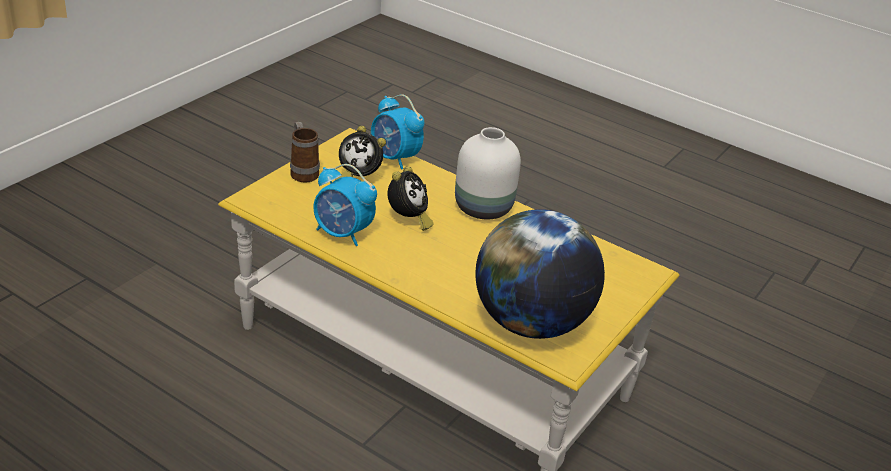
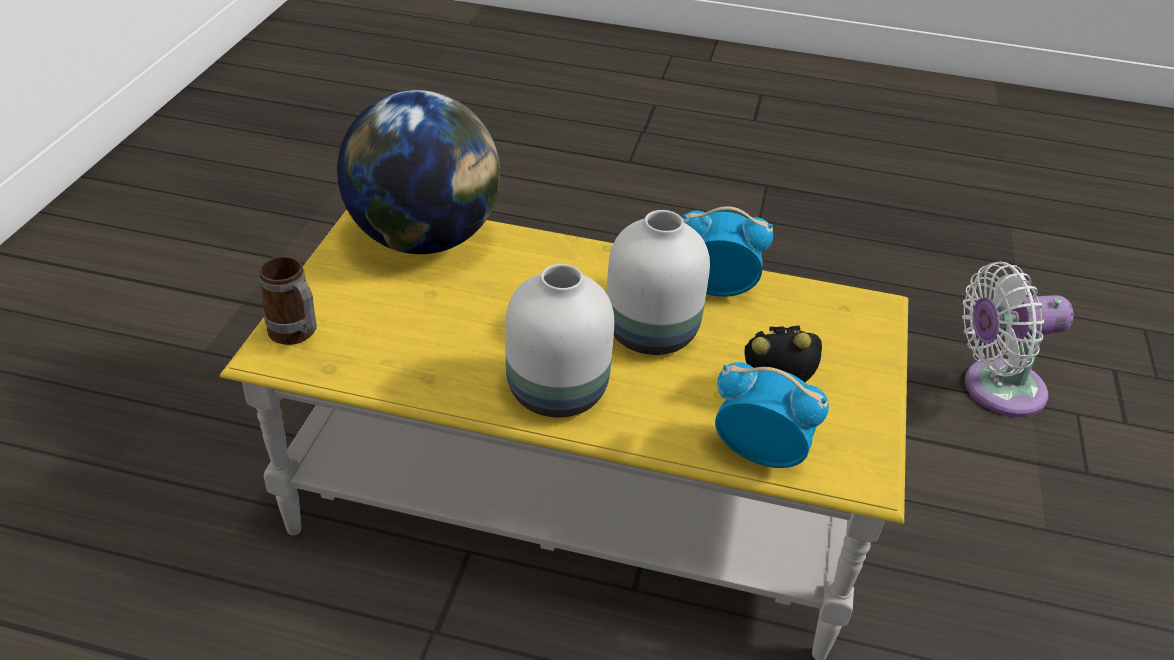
camera: 160 degrees right, 5 degrees up
(67, 338) = (995, 389): none -> white fan
(303, 172) = (862, 373): mug -> mug (297, 336)
(408, 220) = (651, 335): alarm clock -> white vase

